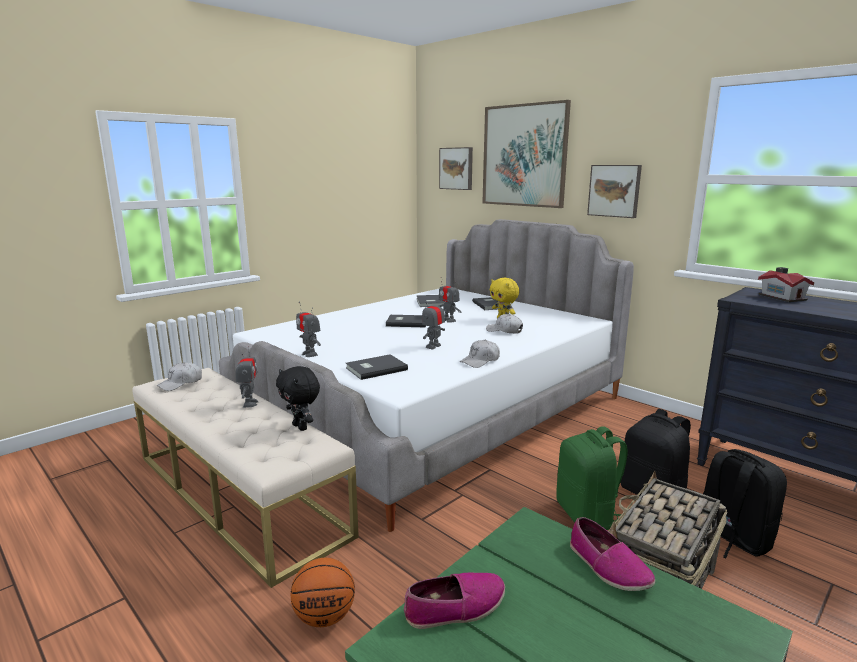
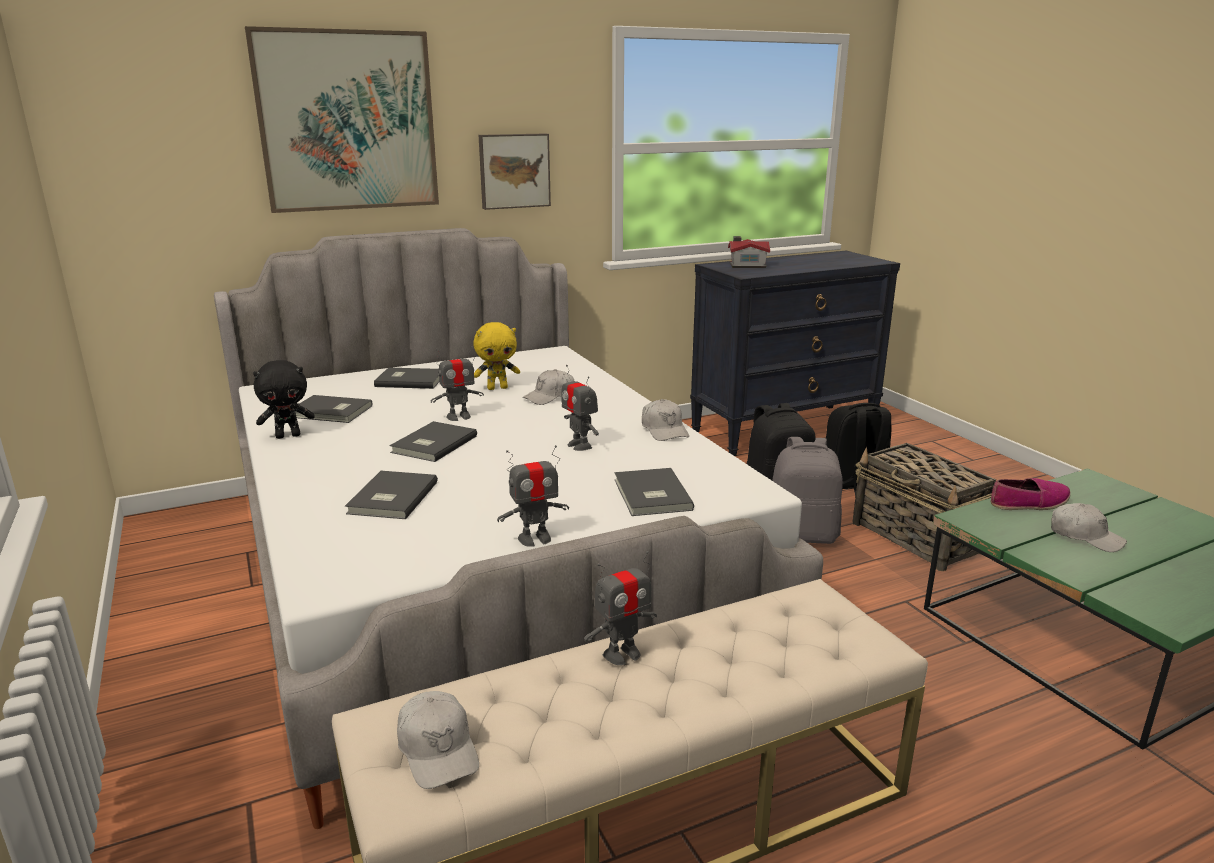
camera: 70 degrees left, 5 degrees up
(249, 403) = (622, 654): toy robot -> toy robot turned 135 degrees clockwise
(301, 427) = (746, 608): black plush toy -> black plush toy (288, 436)
(324, 617) = (962, 749): basketball -> none
(339, 327) = (390, 498): none -> grey book
(455, 608) = (1104, 578): shoe -> none
(457, 168) = (179, 148): picture -> none
(551, 603) = (1085, 537): none -> white cap
(588, 515) = (802, 535): green backpack -> grey backpack

